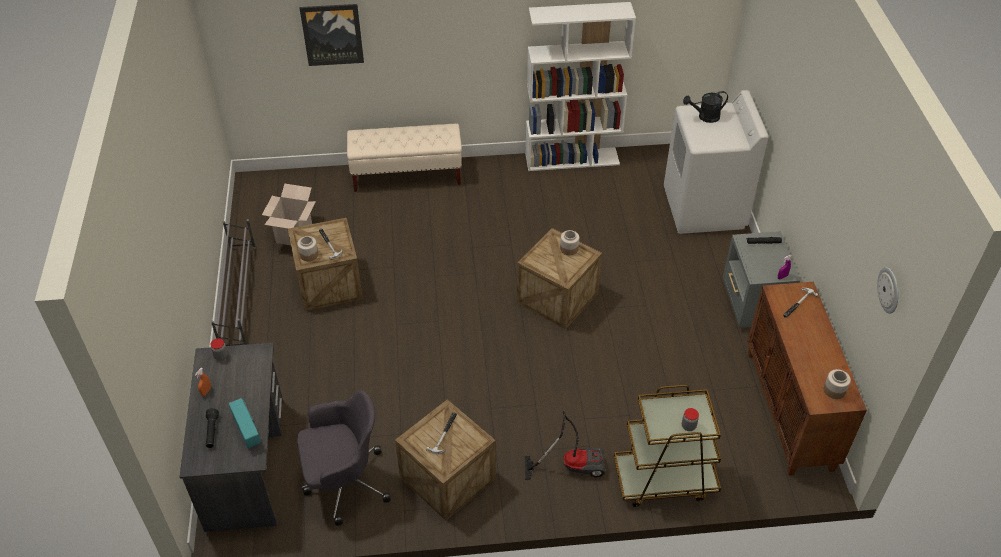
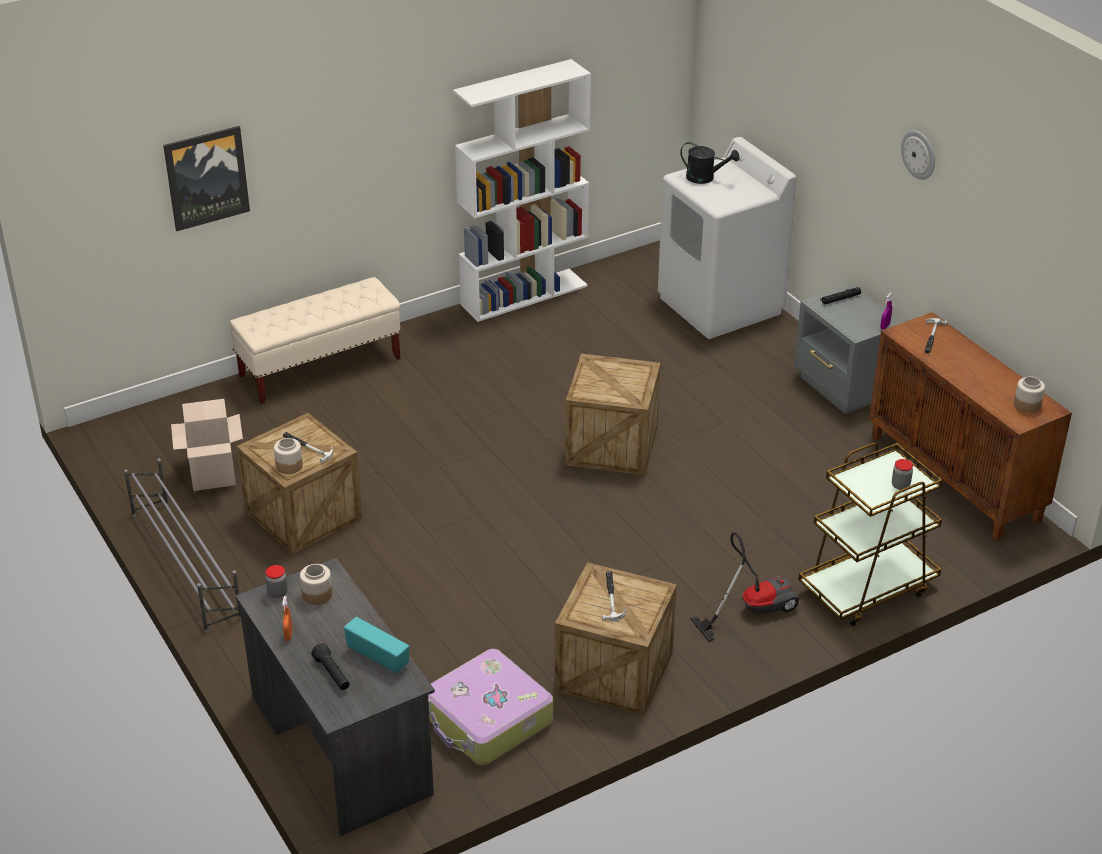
camera: 25 degrees left, 10 degrees down
(344, 482) = (487, 720): grey office chair -> suitcase
(569, 249) = (618, 369): jar -> jar (317, 595)
(705, 117) = (705, 178): black watering can -> black watering can turned 120 degrees counterclockwise
(889, 290) = (1064, 254): wall clock -> wall clock (919, 154)

